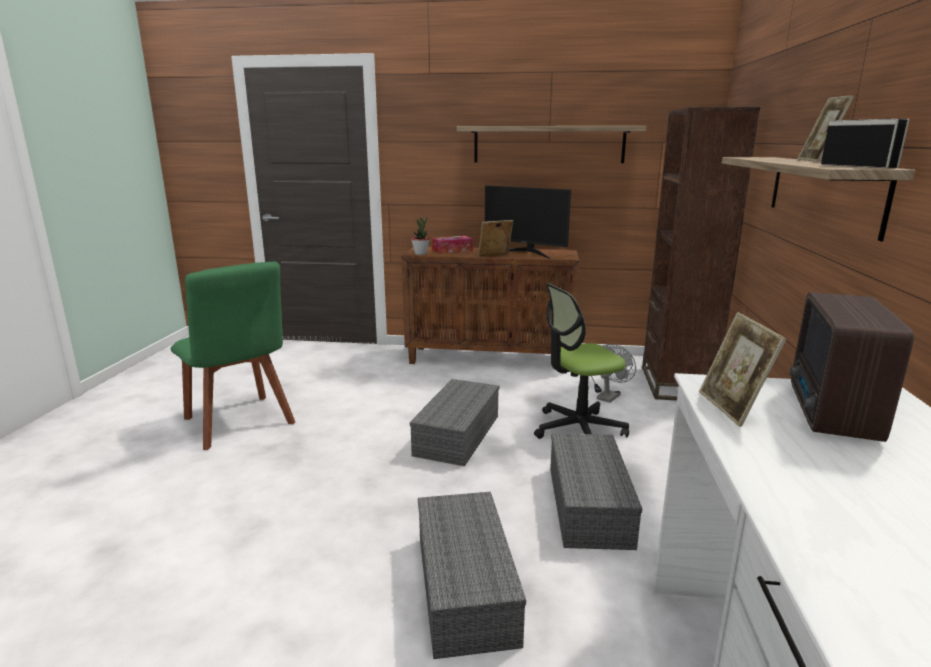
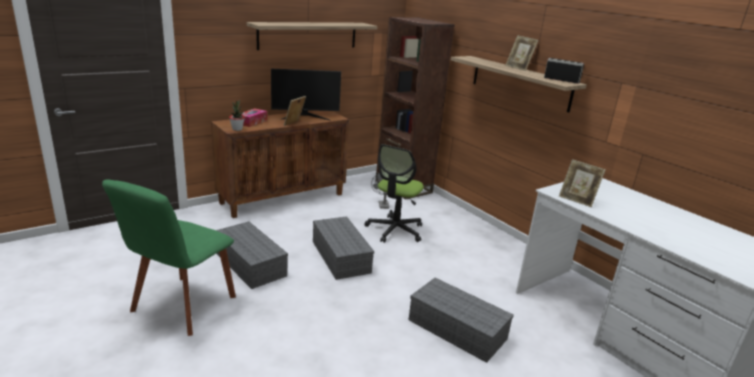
camera: 45 degrees left, 5 degrees up
(240, 423) = (181, 307): green chair -> green chair turned 105 degrees clockwise
(590, 506) = (452, 268): grey storage box -> grey storage box (251, 264)
(830, 413) = (599, 193): radio -> none

